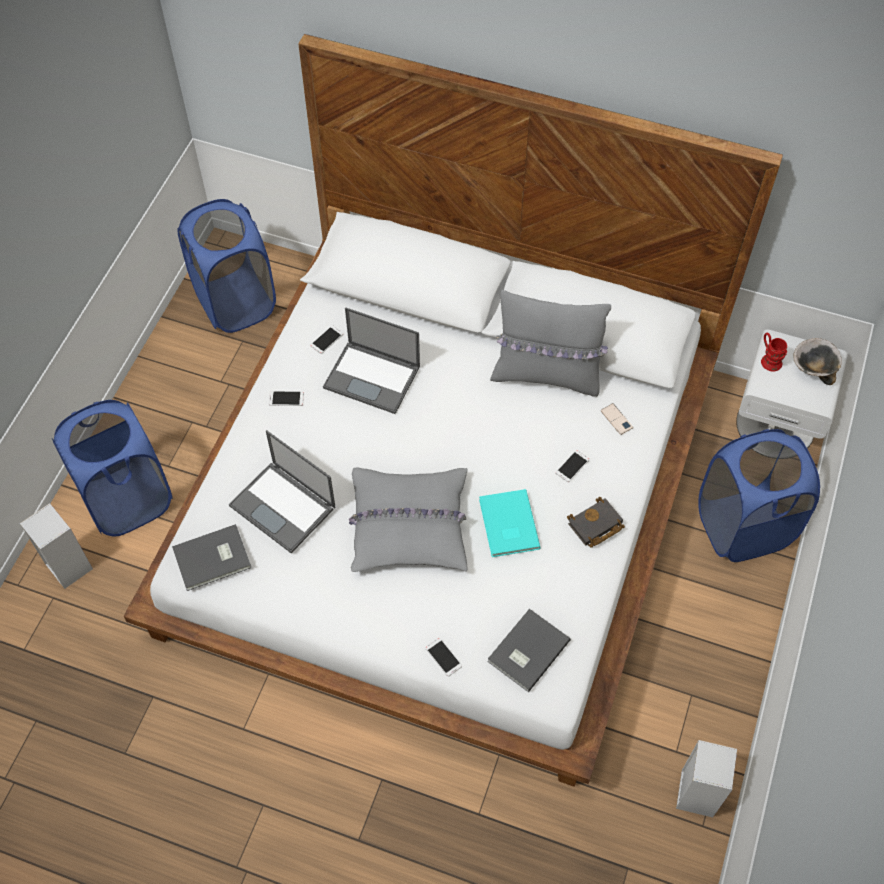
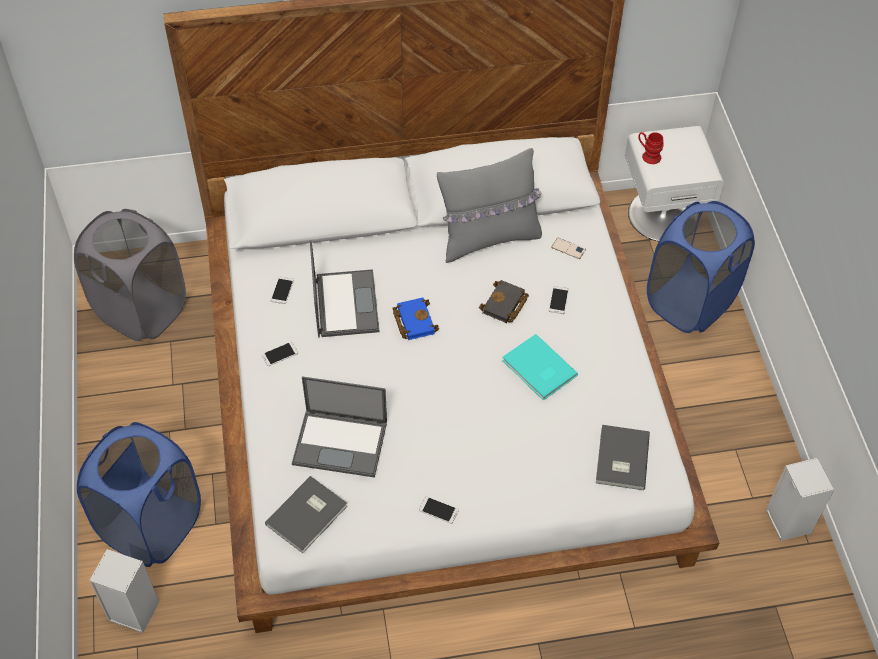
camera: 30 degrees left, 5 degrees down
(236, 302) = (141, 311): blue laundry basket -> grey laundry basket
(373, 377) = (345, 303): laptop -> laptop turned 90 degrees counterclockwise
(409, 525) = (457, 408): grey pillow -> none
(423, 423) = (413, 321): none -> blue book
(443, 657) = (558, 497): phone -> phone (438, 510)
(595, 526) = (608, 338): black book -> black book (504, 305)
(812, 368) = (685, 149): bowl -> none

